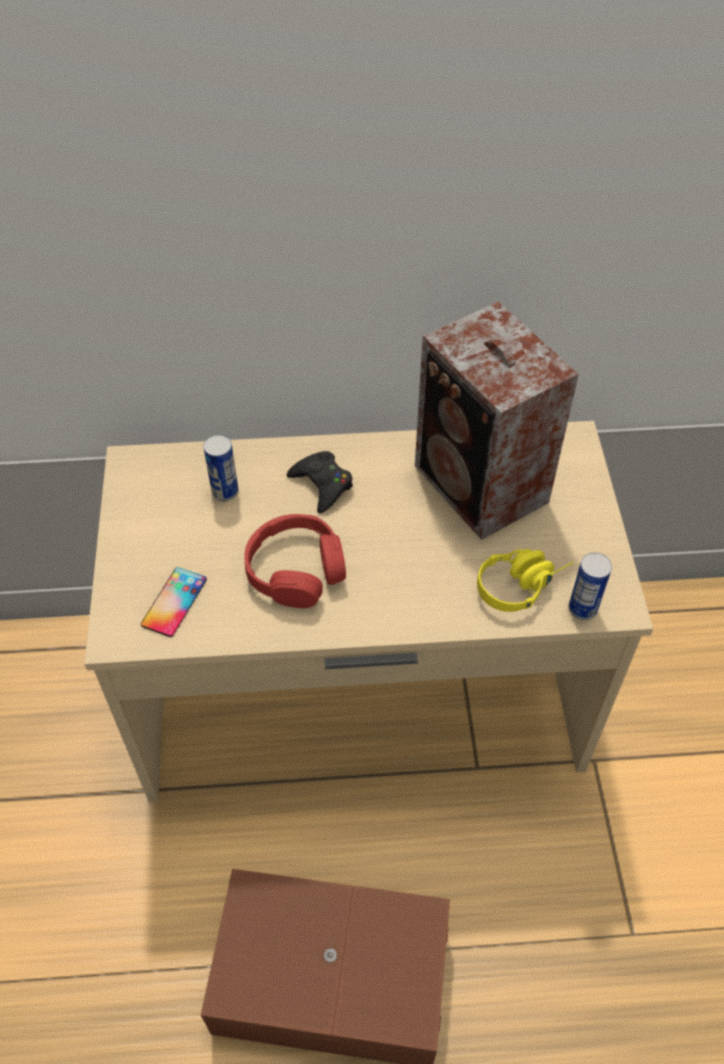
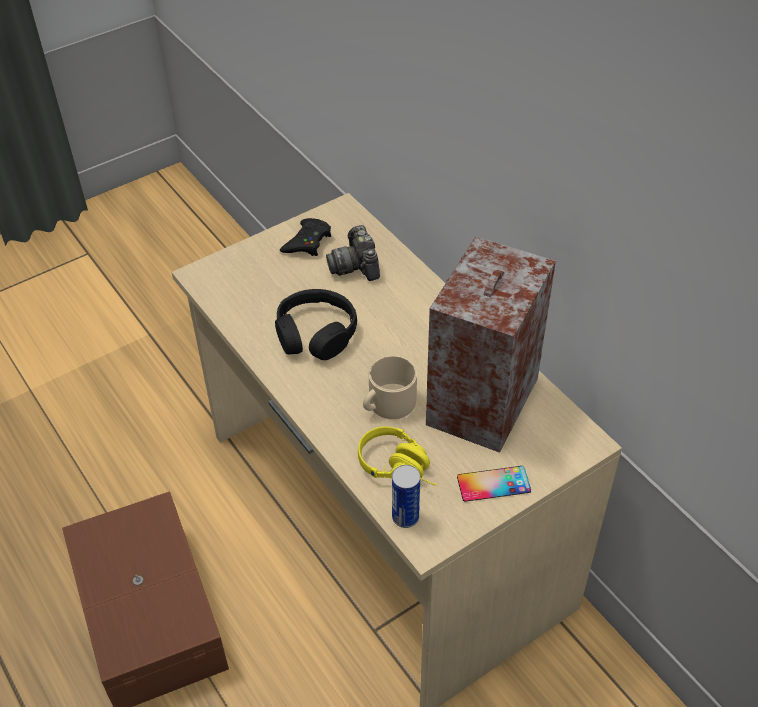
camera: 60 degrees right, 5 degrees down
(174, 602) = (245, 287): phone -> phone (493, 484)
(225, 491) = (356, 265): can -> camera
(296, 570) = (316, 334): red headphones -> black headphones
(322, 484) = (404, 311): black game controller -> black game controller (307, 242)
(435, 556) = (387, 404): none -> beige mug

